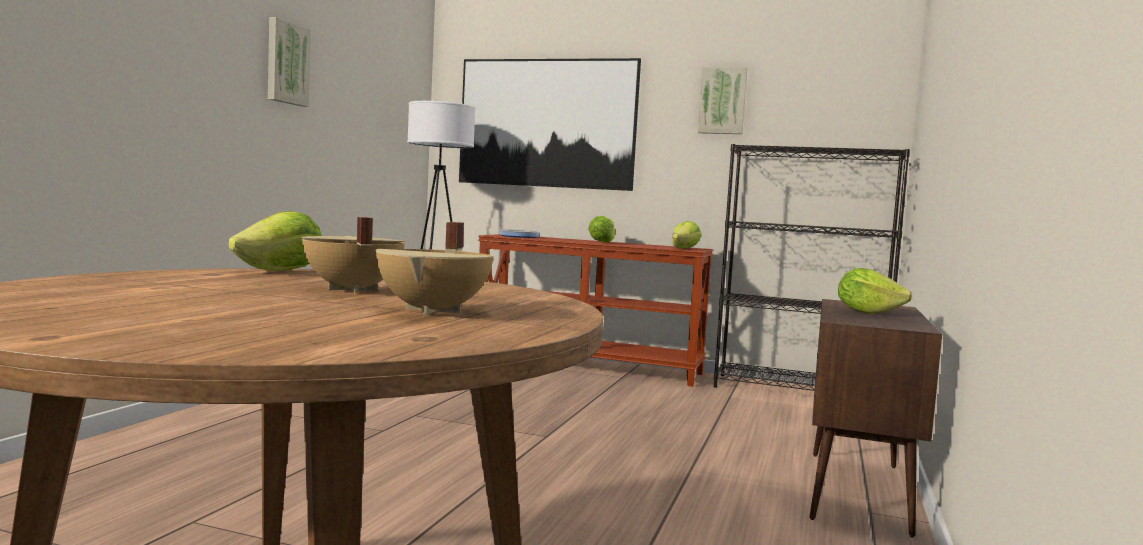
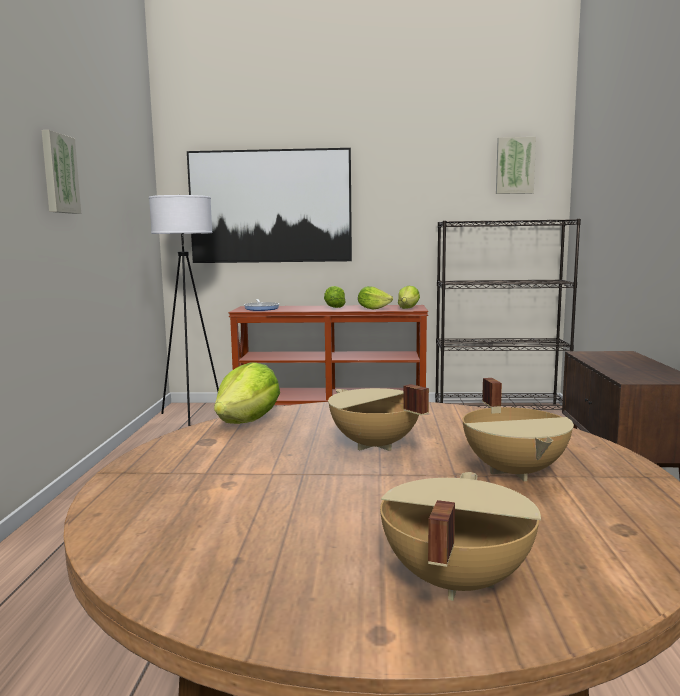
camera: 15 degrees left, 5 degrees up
(181, 332) = (453, 581): none -> beige cooking pot
(722, 101) = (422, 182): picture -> picture (515, 166)
(867, 312) = (623, 365): lettuce -> lettuce (373, 309)

